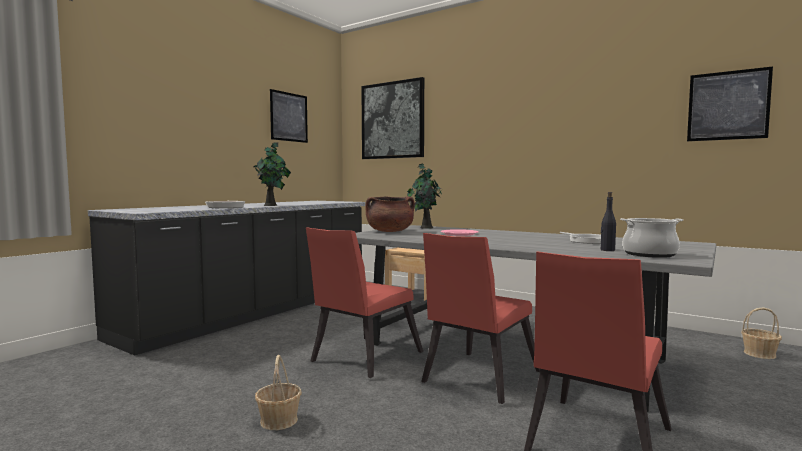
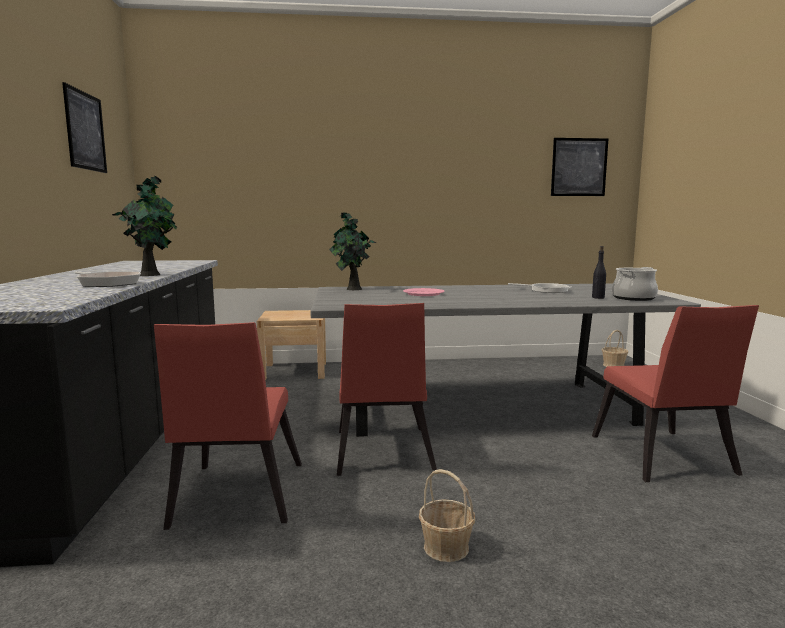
camera: 40 degrees left, 5 degrees up
(390, 231) = (345, 298): brown cooking pot -> none
(392, 120) = (226, 149): picture -> none
(477, 378) = (510, 438): red chair -> red chair (235, 499)

